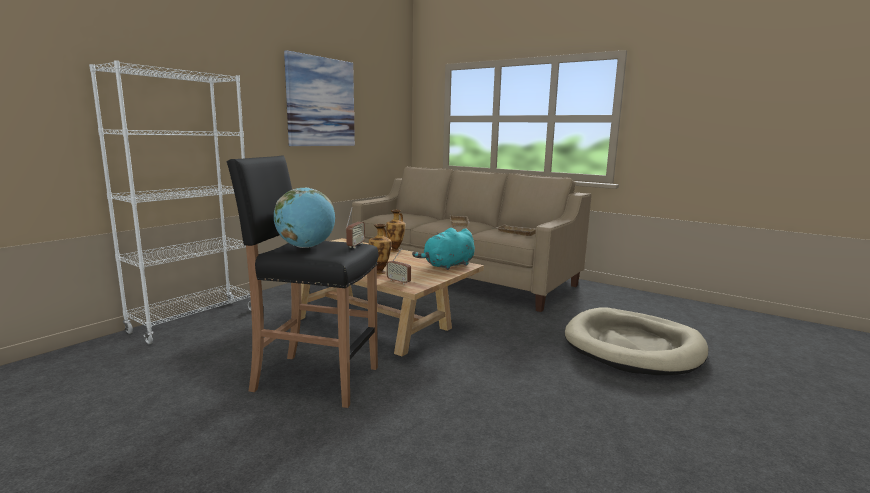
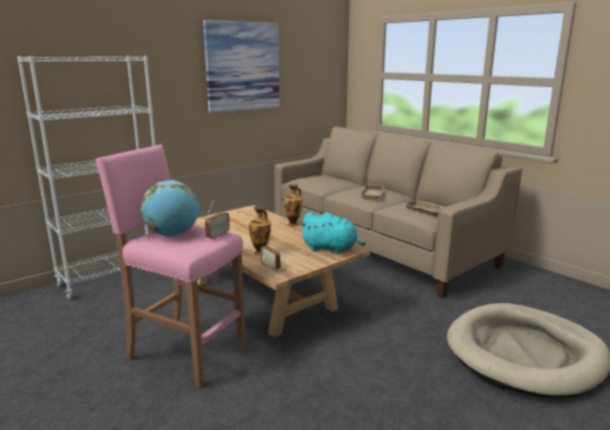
camera: 15 degrees right, 5 degrees up
(315, 379) = (185, 352): black stool -> pink stool
(447, 266) = (331, 249): turquoise plush toy -> turquoise plush toy turned 135 degrees counterclockwise

